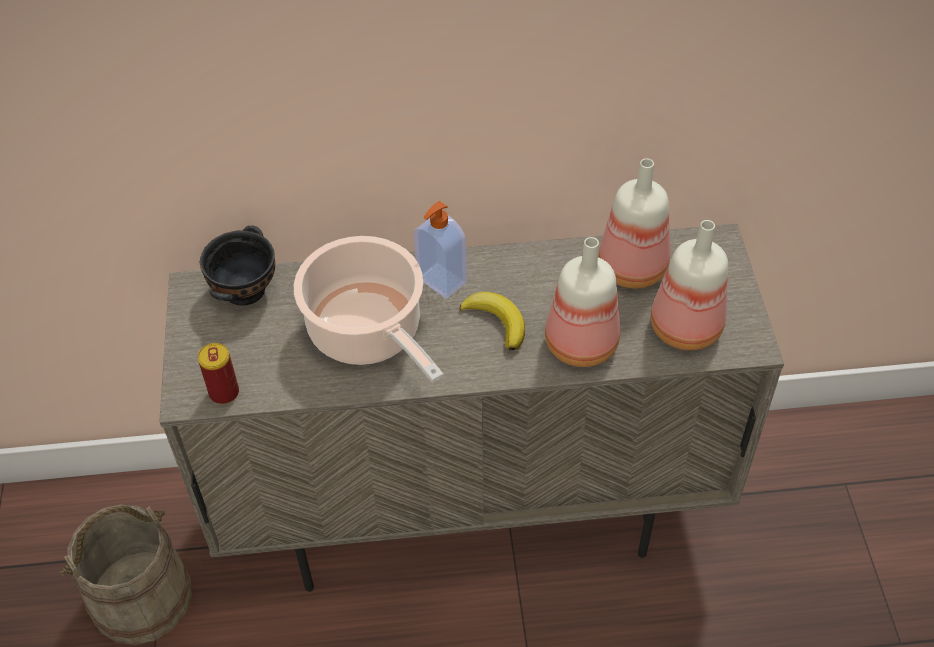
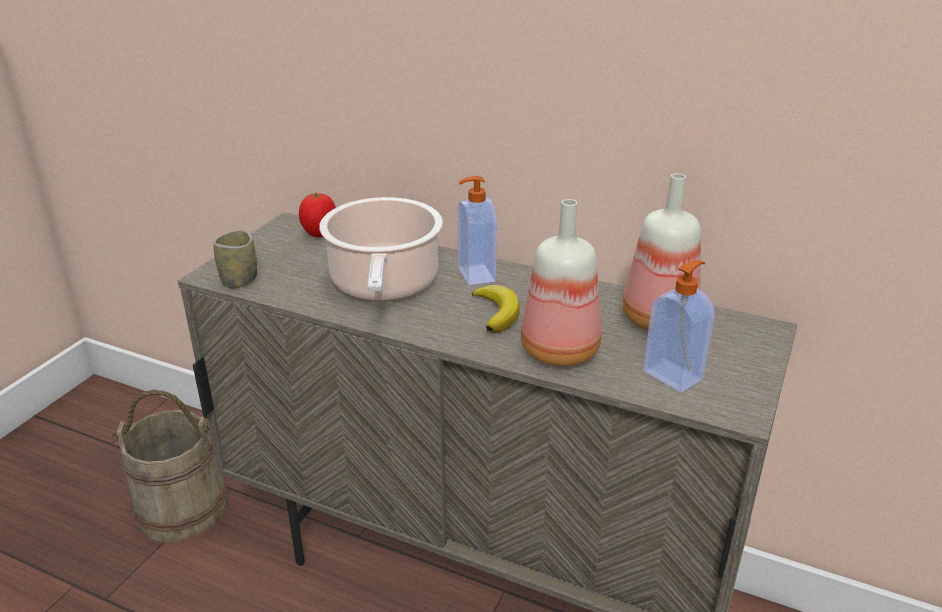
camera: 30 degrees right, 20 degrees down
(224, 393) = (239, 280): can -> cup
(243, 291) = (320, 234): black bowl -> tomato
(683, 329) = (673, 375): bottle -> soap dispenser

